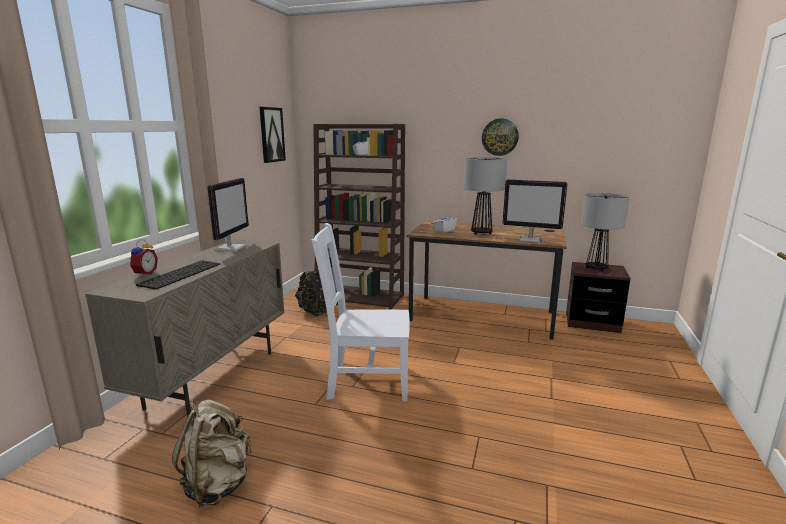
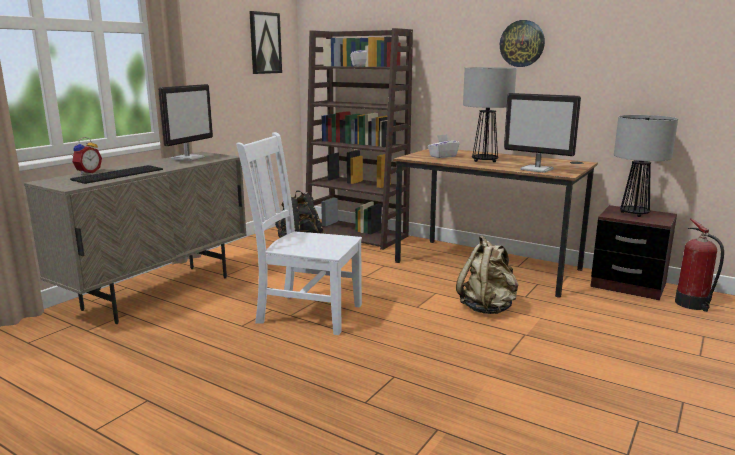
camera: 15 degrees right, 0 degrees up
(218, 483) = (111, 376): beige backpack -> beige backpack (487, 308)
(644, 334) = (692, 304): none -> fire extinguisher

